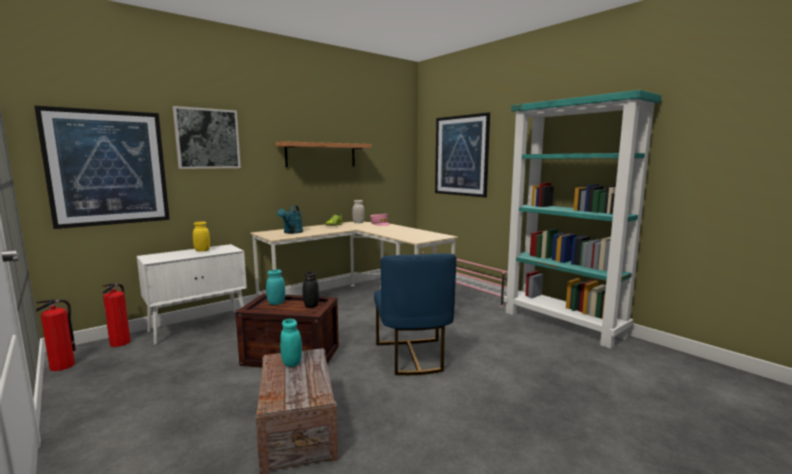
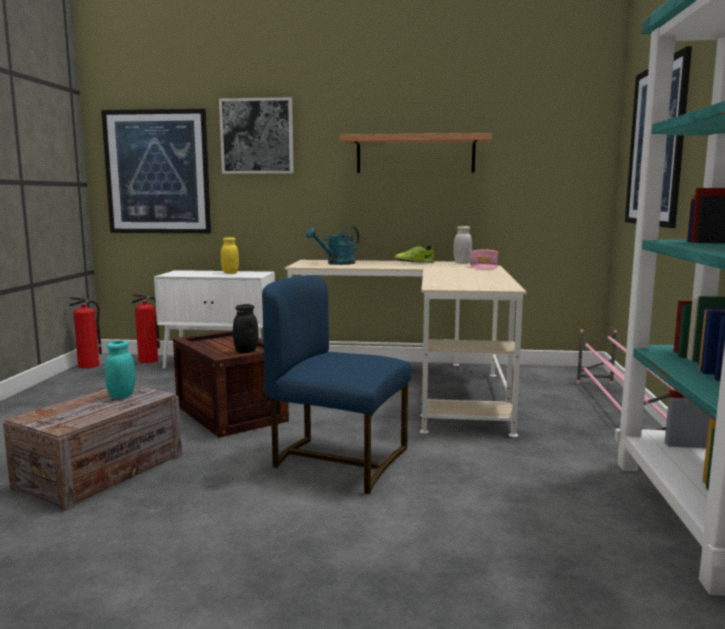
camera: 45 degrees right, 0 degrees up
(276, 303) = (227, 341): turquoise jar -> none
(412, 356) = (338, 461): blue chair -> blue chair turned 75 degrees clockwise

